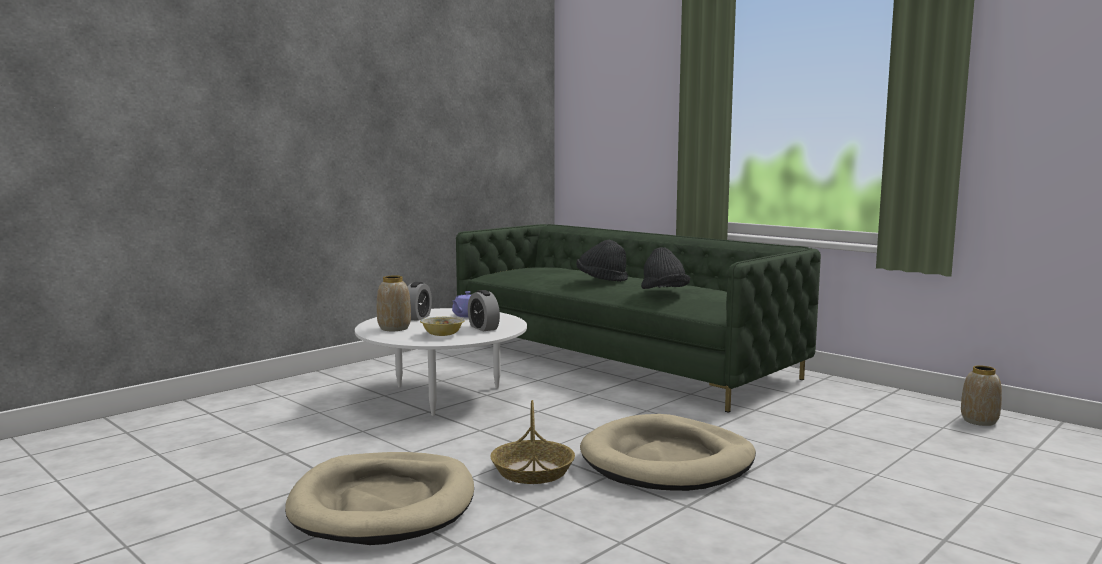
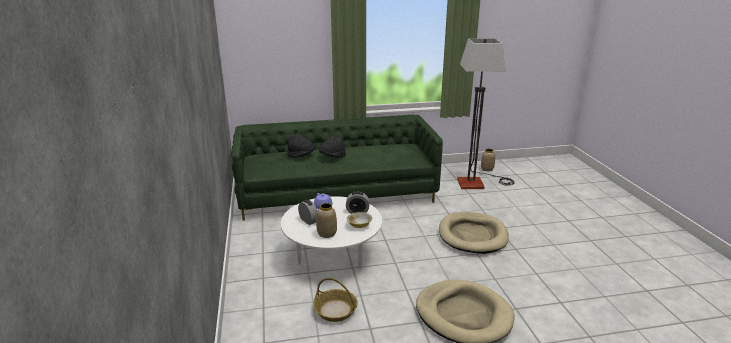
camera: 55 degrees left, 15 degrees up
(532, 471) = (457, 267): basket -> basket (335, 310)
(664, 292) = (381, 156): black hat -> black hat (301, 155)
(894, 426) = (478, 183): none -> floor lamp

